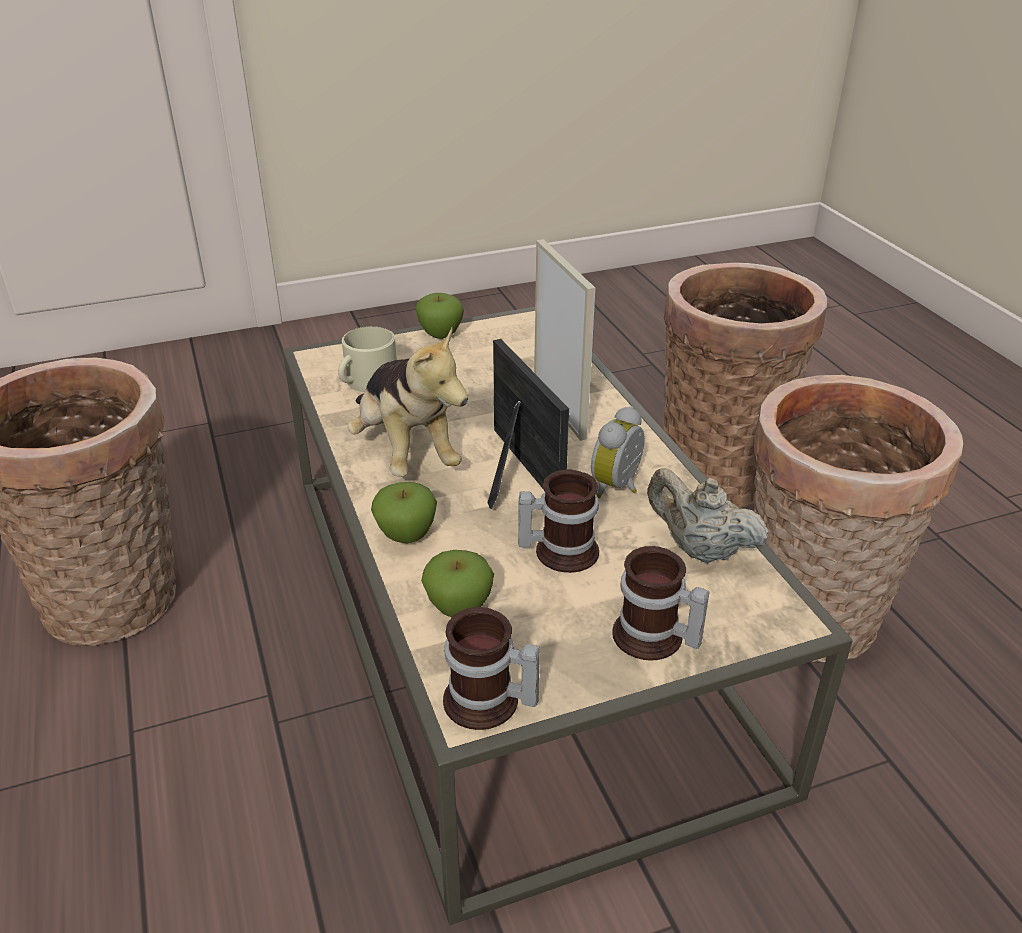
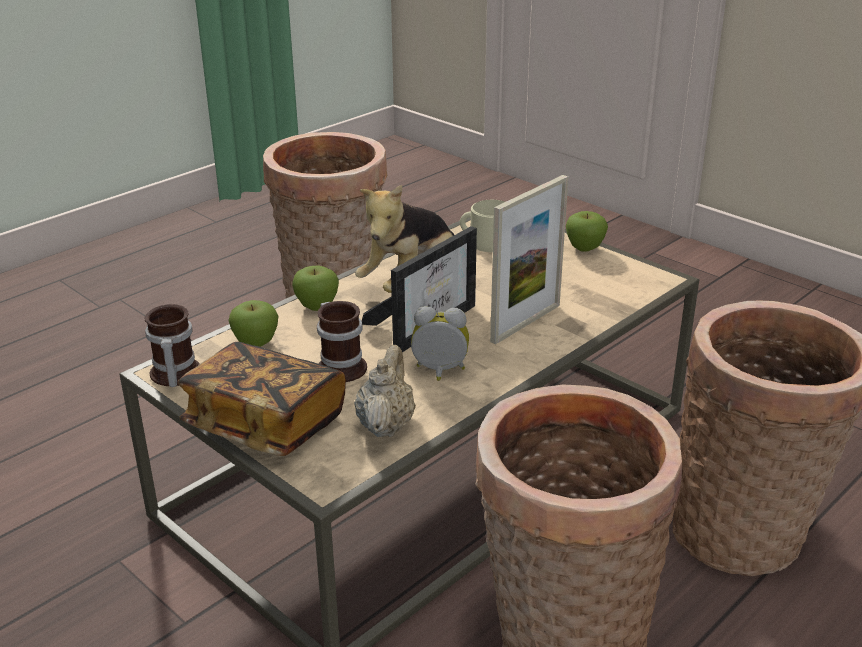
camera: 65 degrees right, 5 degrees down
(653, 640) = (266, 424): mug -> book

